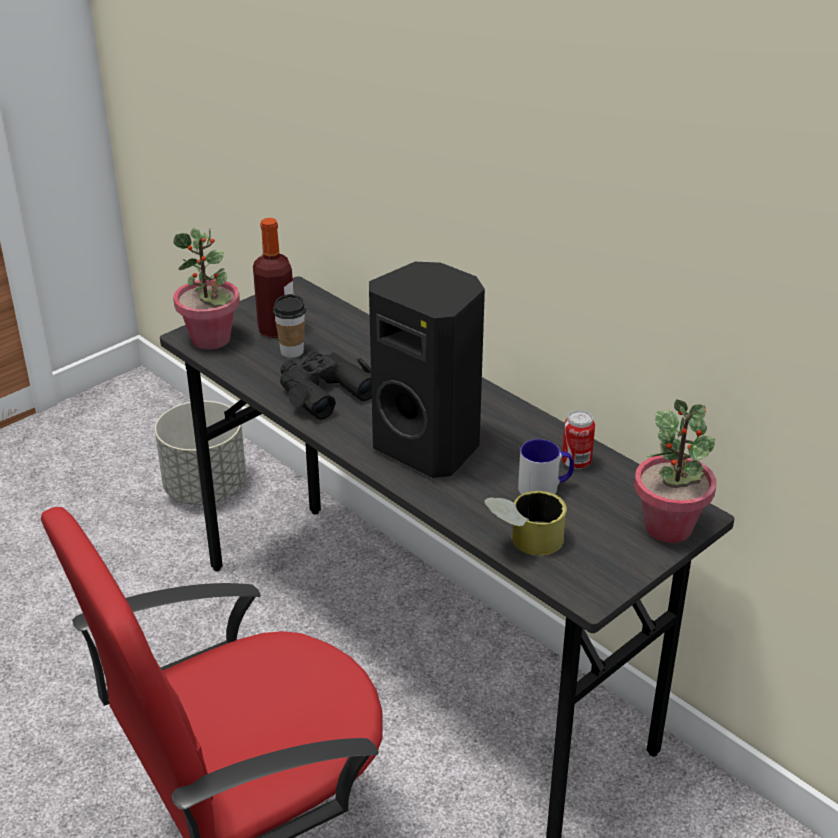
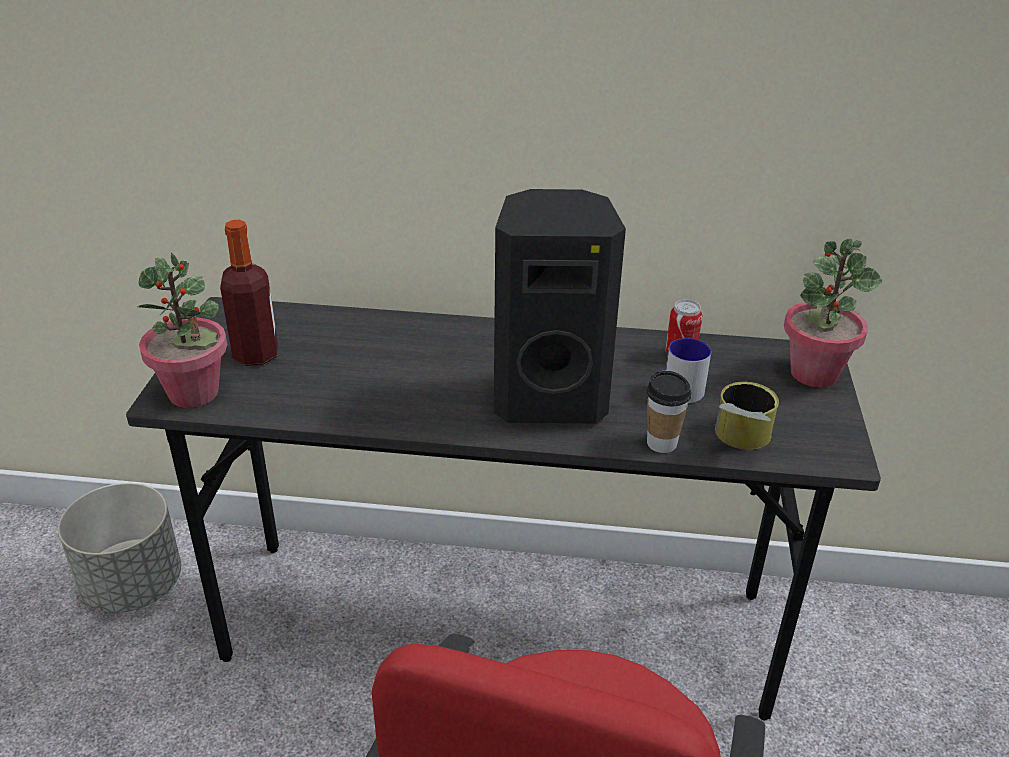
camera: 40 degrees left, 0 degrees up
(292, 351) = (300, 369): cup -> cup (661, 443)
(323, 391) = (383, 393): black binoculars -> none

